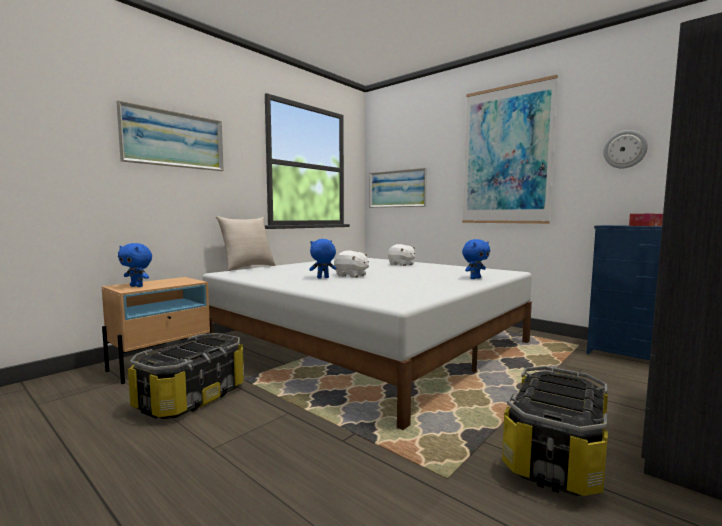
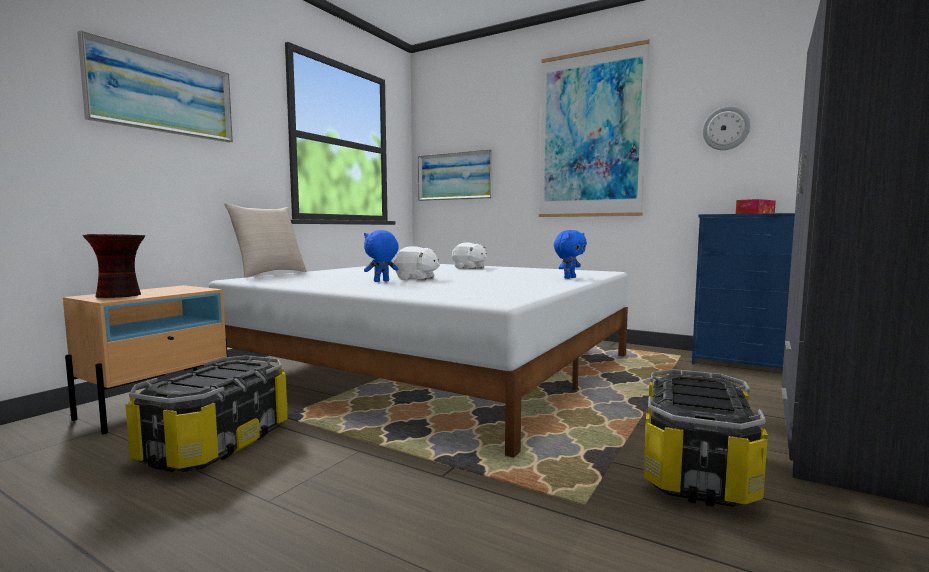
camera: 10 degrees left, 0 degrees up
(137, 286) = (120, 295): blue plush toy -> vase

